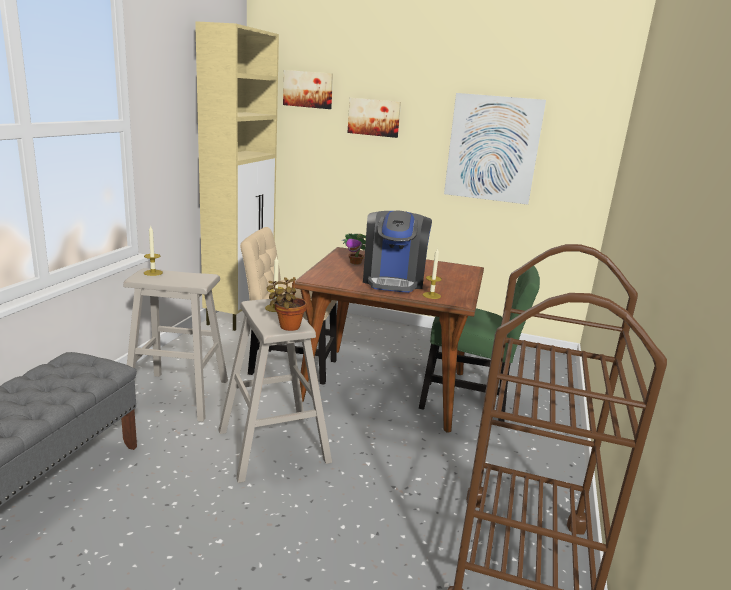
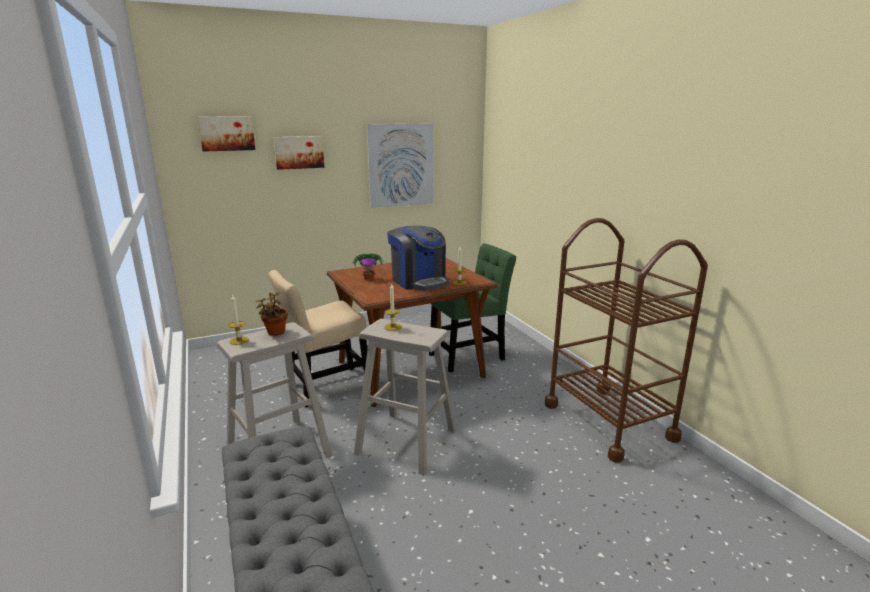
camera: 40 degrees left, 0 degrees up
(240, 314) = (215, 368): beige cabinet -> none
(287, 327) = (430, 335): potted plant -> potted plant (275, 333)

